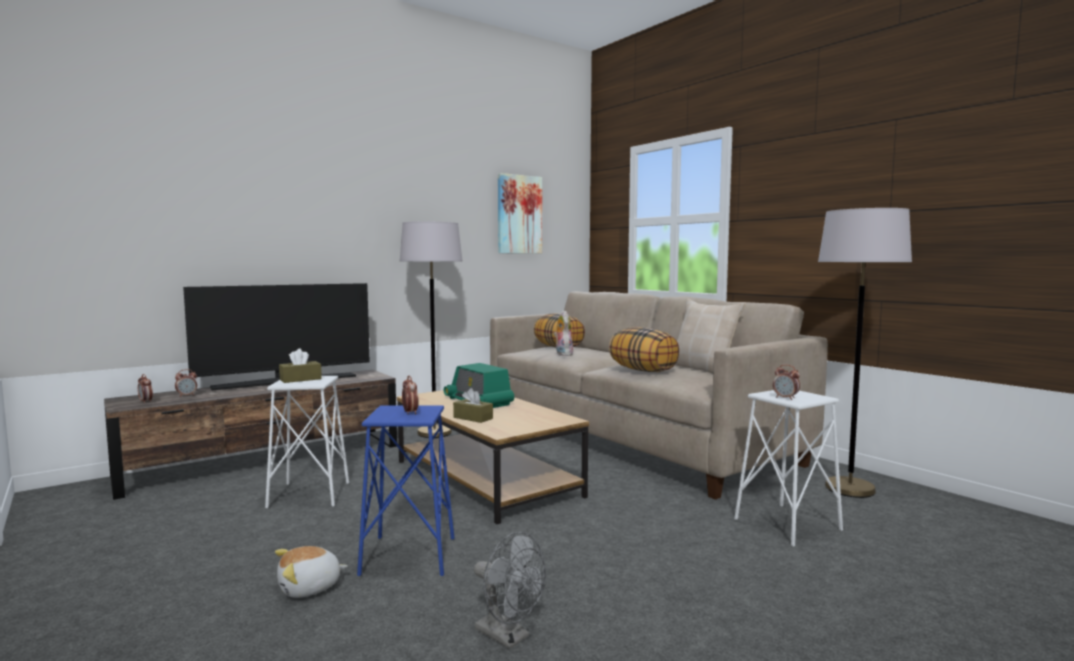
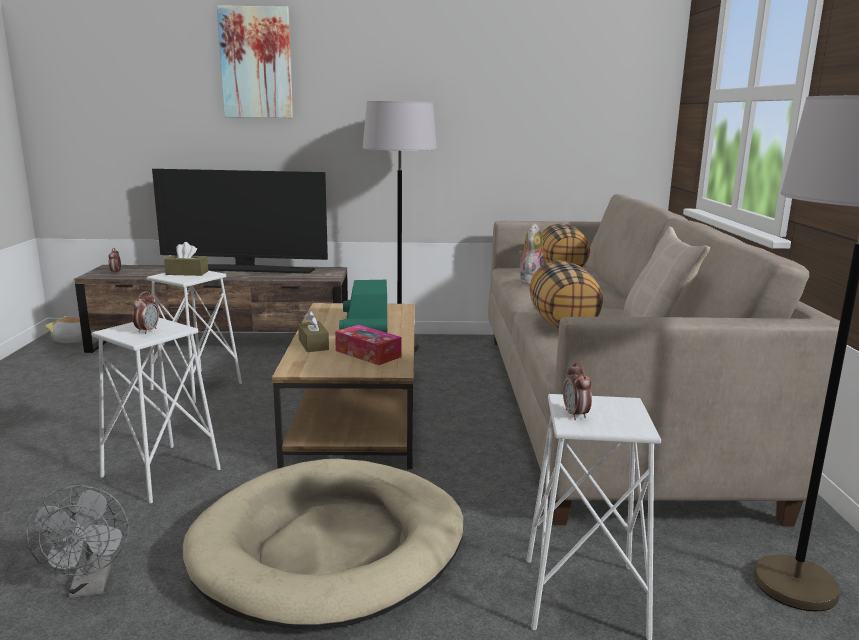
camera: 35 degrees right, 10 degrees up
(187, 396) = (151, 272): alarm clock -> none
(310, 588) = (58, 474): plush toy -> plush toy (72, 341)
(408, 555) = (161, 473): blue stool -> white stool
(519, 214) = (556, 85): picture -> picture (256, 63)
(526, 415) = (368, 354): none -> tissue box
(622, 551) = (330, 546): none -> beige dog bed

